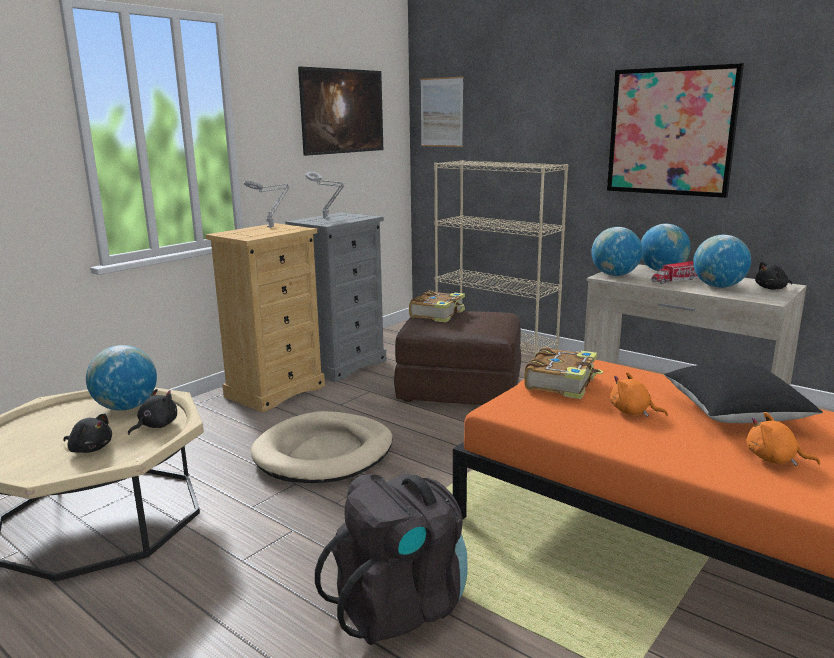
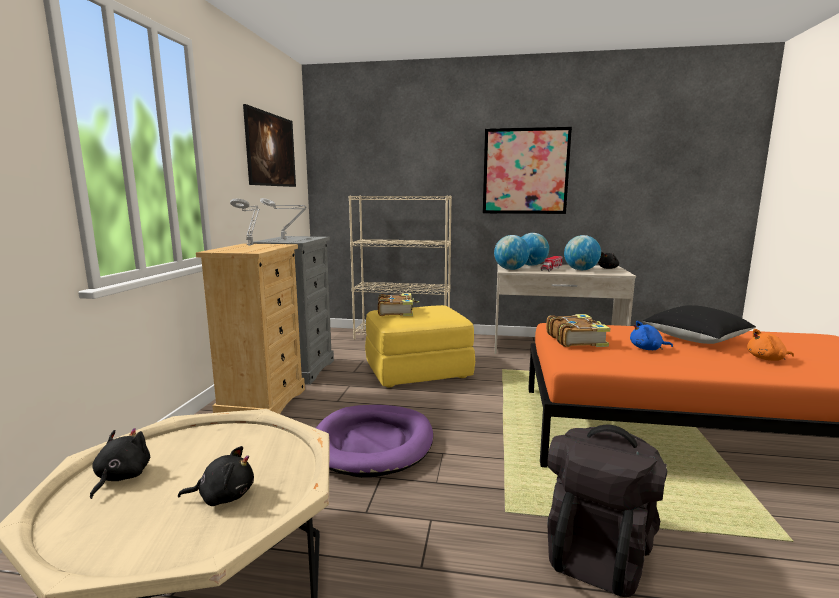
camera: 30 degrees left, 5 degrees down
(126, 407) = (203, 440): globe -> none
(156, 426) = (270, 450): black plush toy -> black plush toy (121, 477)
(324, 453) = (373, 443): beige dog bed -> purple dog bed
(441, 112) = (338, 158): picture -> none
(460, 389) = (418, 370): brown ottoman -> yellow ottoman
(632, 412) = (647, 349): orange plush toy -> blue plush toy

